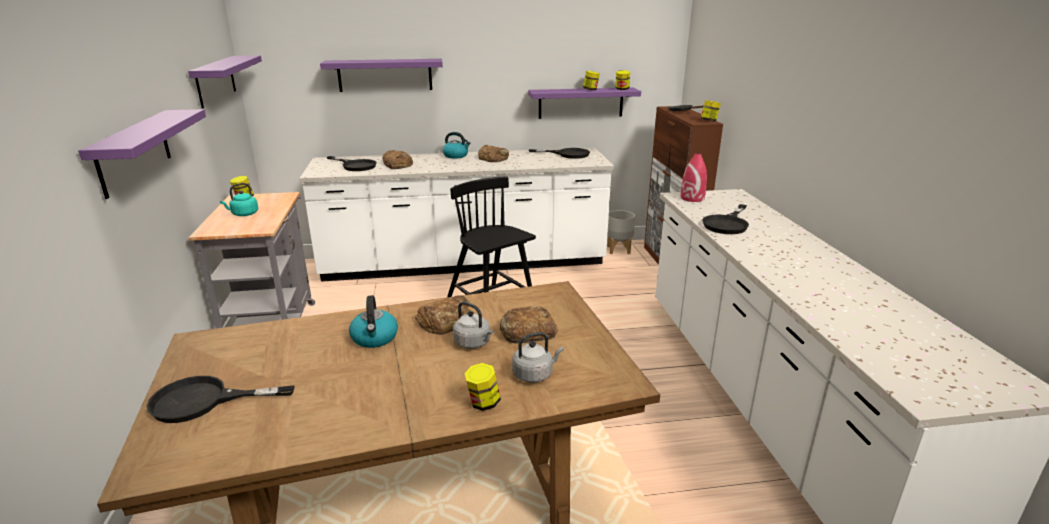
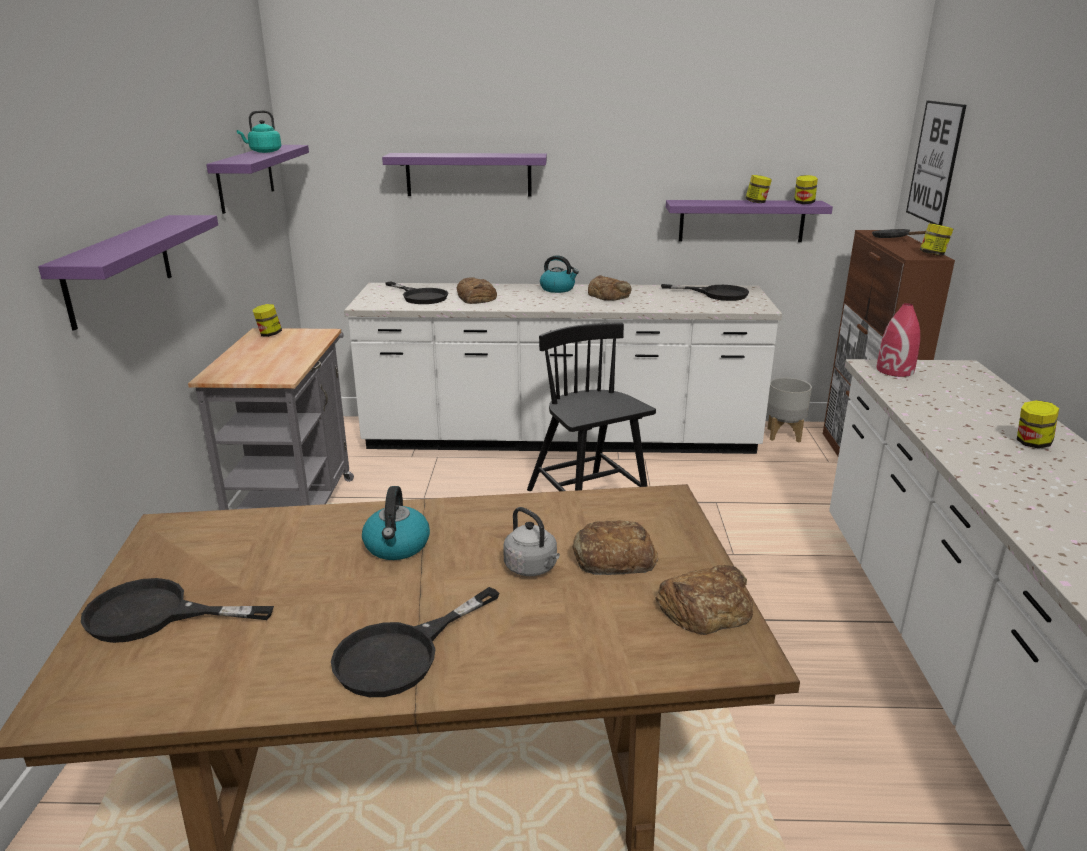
camera: 10 degrees right, 0 degrees up
(243, 214) = (263, 356): turquoise kettle -> turquoise kettle (263, 152)
(446, 321) = (500, 529): bread -> bread (705, 607)
(483, 403) = (528, 663): jar -> jar (1032, 443)
(534, 374) = (612, 626): grey kettle -> none
(705, 59) = (935, 162): none -> picture
(727, 224) = (945, 415): black frying pan -> black frying pan (402, 653)

